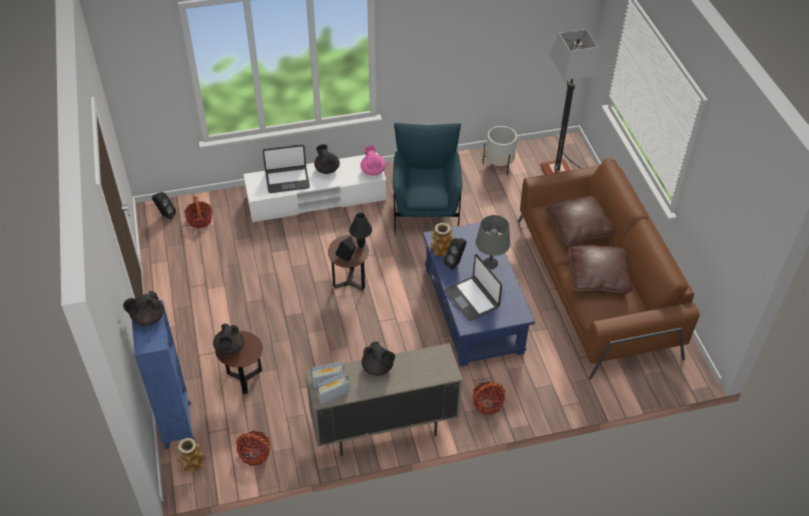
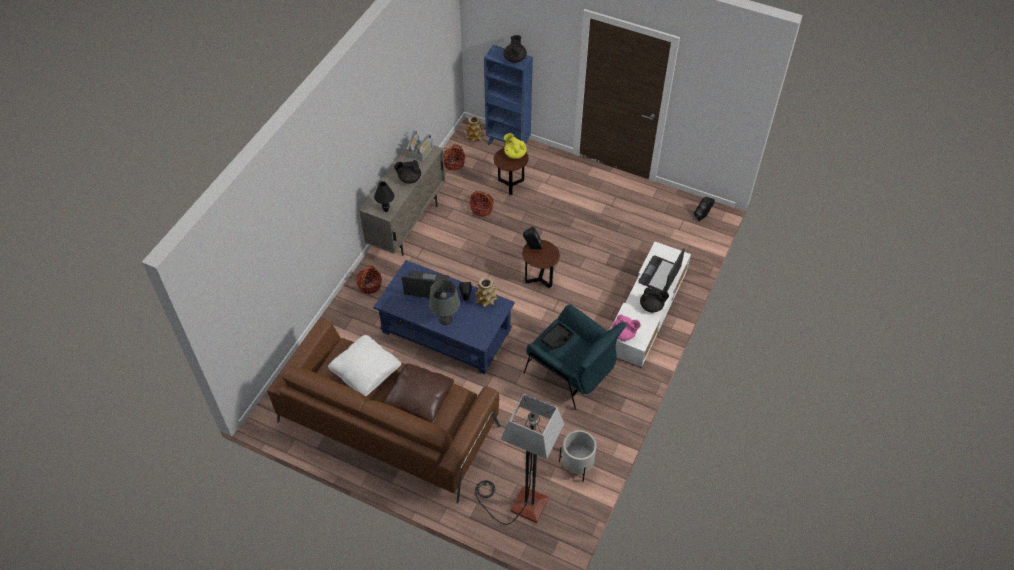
camera: 130 degrees right, 5 degrees up
(200, 220) = (681, 232): basket -> basket (481, 209)
(229, 348) = (515, 154): black teapot -> yellow teapot
(361, 246) = (538, 263): black table lamp -> black table lamp (386, 210)
(428, 190) = (557, 339): none -> black tray
(598, 277) = (366, 371): brown pillow -> white pillow

